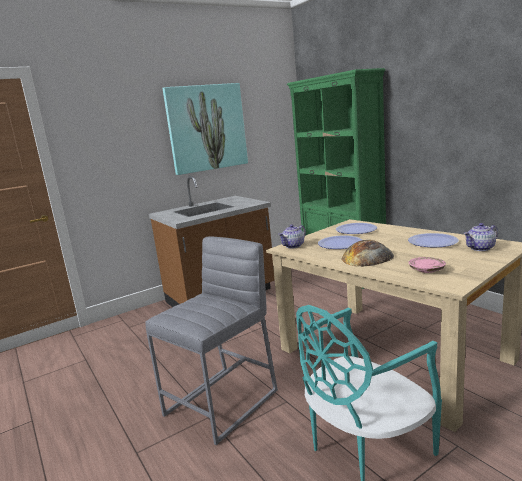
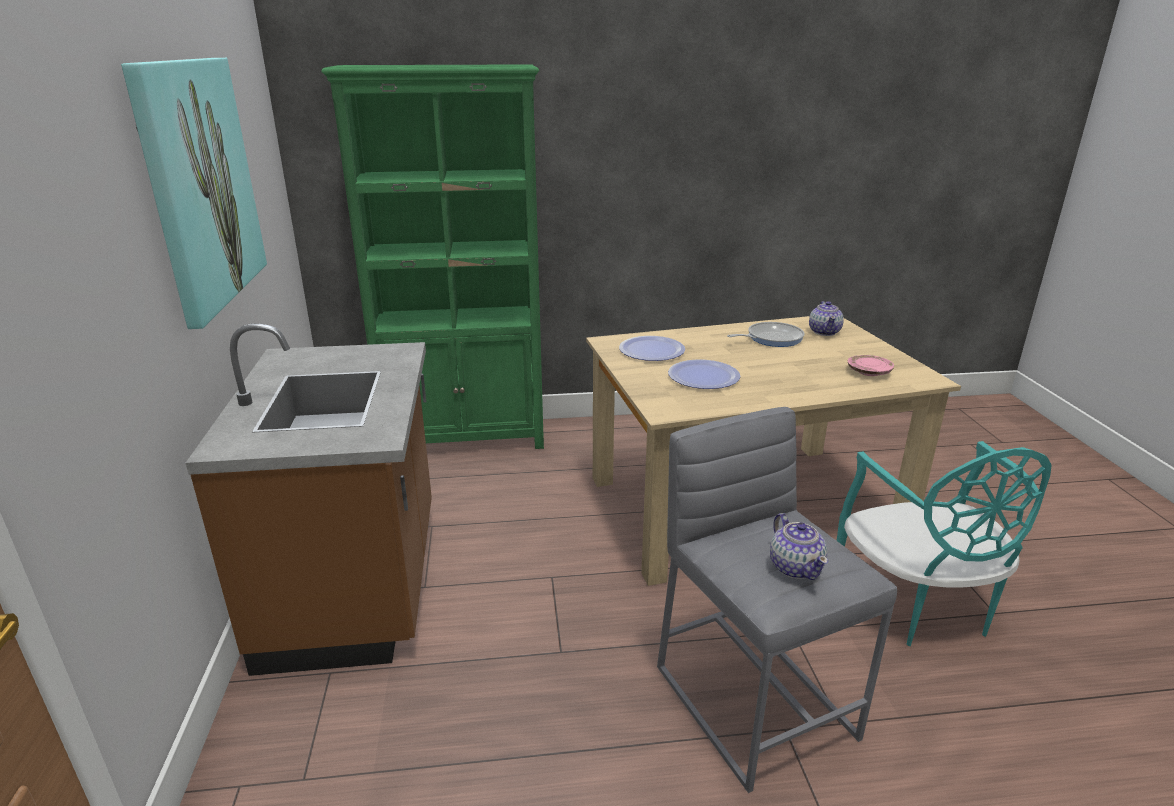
camera: 65 degrees left, 10 degrees up
(293, 246) = (665, 403): teapot -> teapot (795, 567)
(367, 257) = (786, 381): bread -> none
(432, 241) = (771, 338): plate -> frying pan

